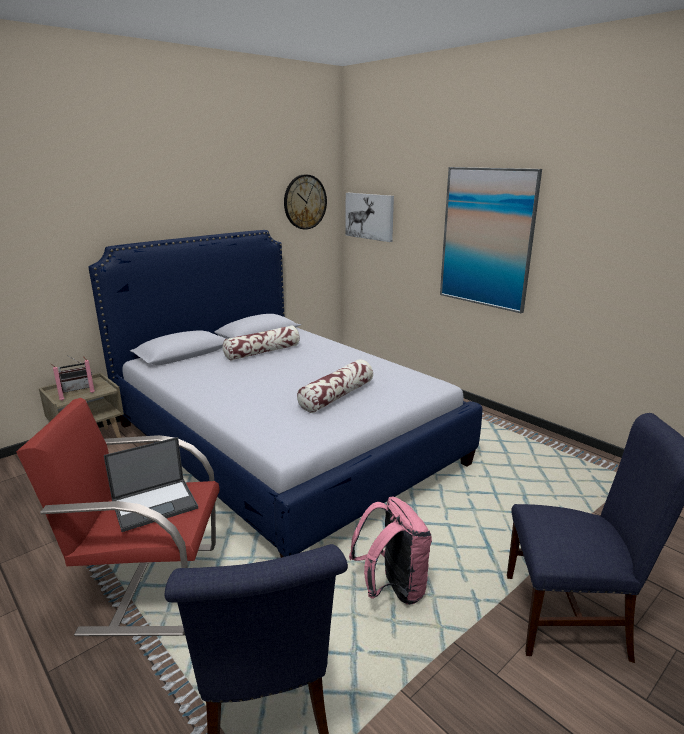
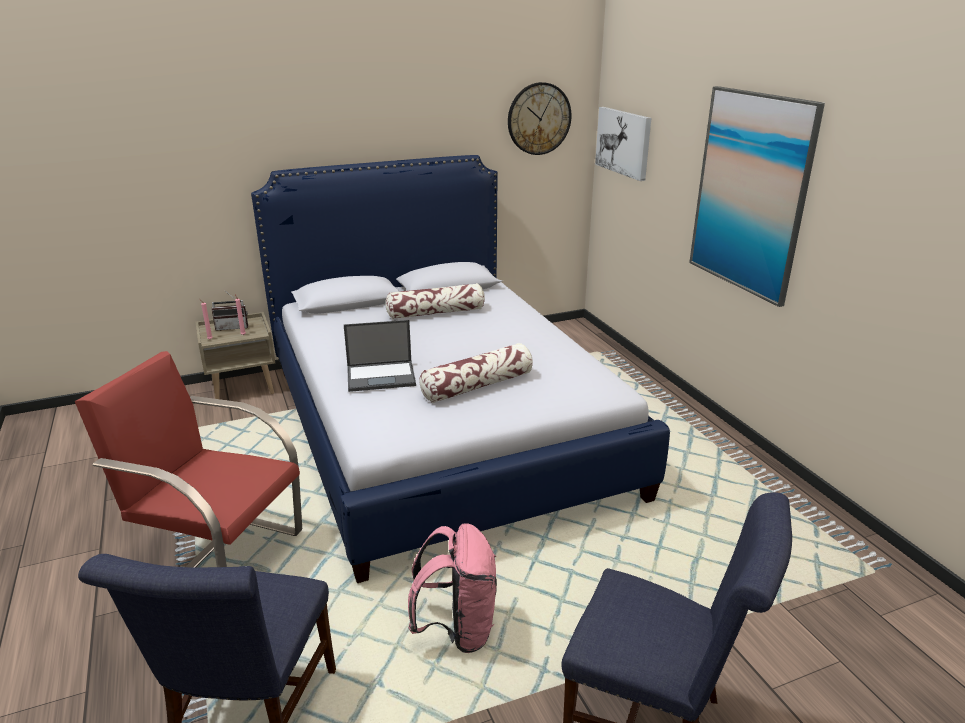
camera: 20 degrees right, 5 degrees up
(155, 504) = (221, 475): laptop -> laptop (382, 376)

